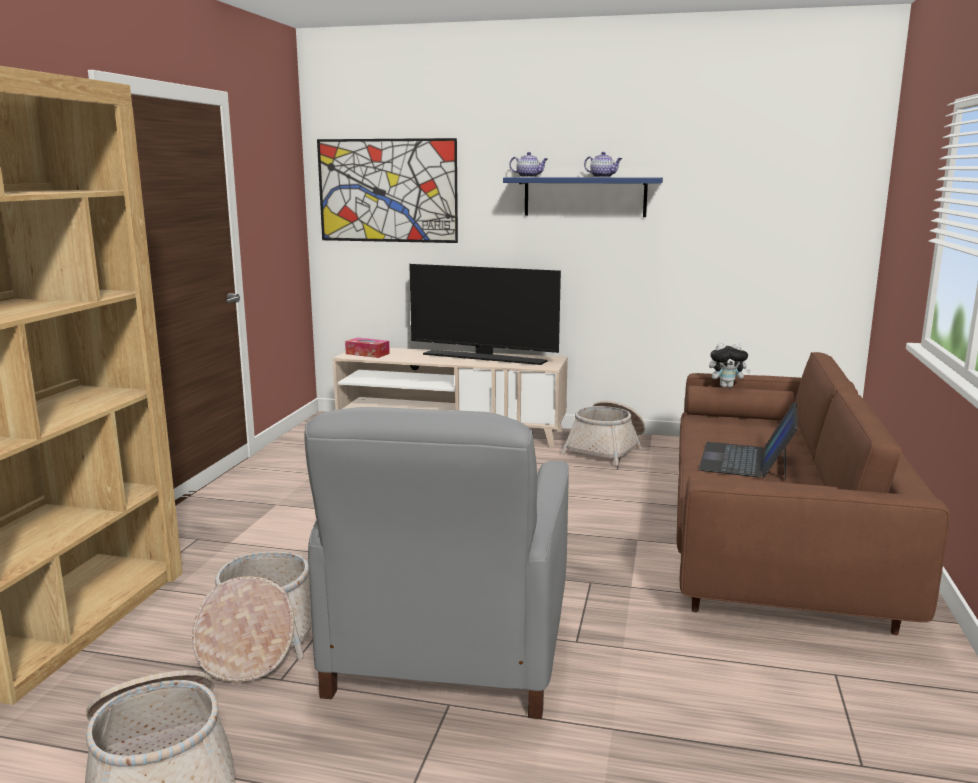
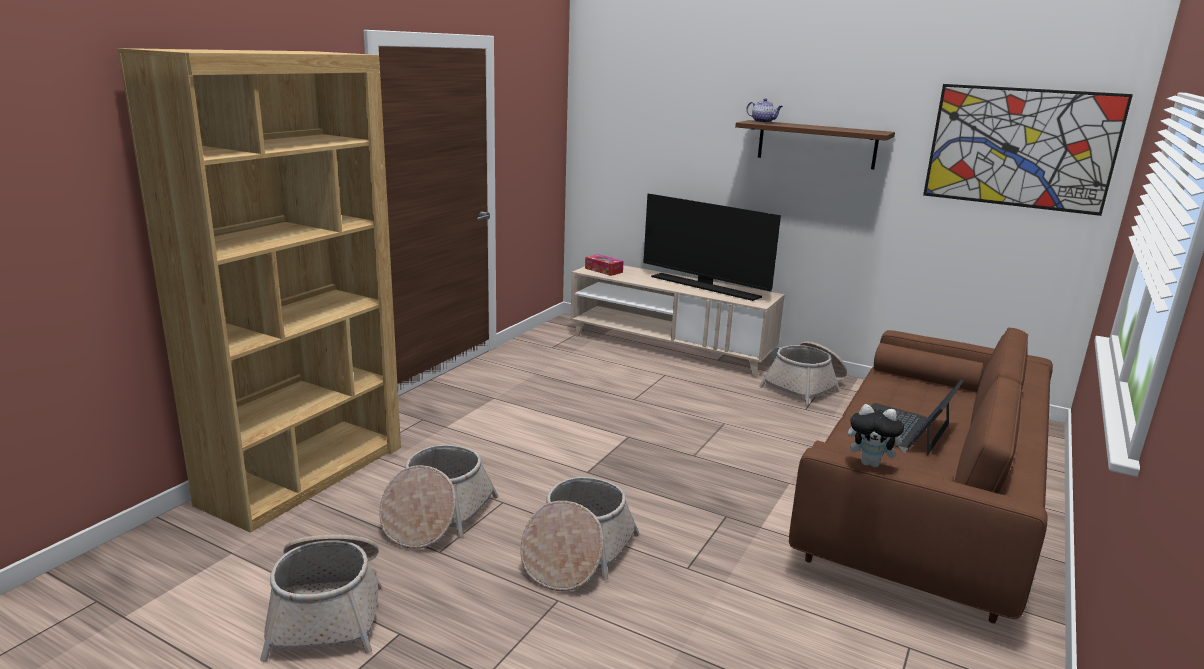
camera: 15 degrees right, 5 degrees up
(387, 190) = (636, 123): picture -> picture (1020, 148)
(448, 650) = (577, 554): grey armchair -> basket
(585, 196) = (816, 144): blue shelf -> brown shelf
(603, 177) = (833, 128): teapot -> none
(727, 386) = (917, 349): plush toy -> plush toy (871, 463)

